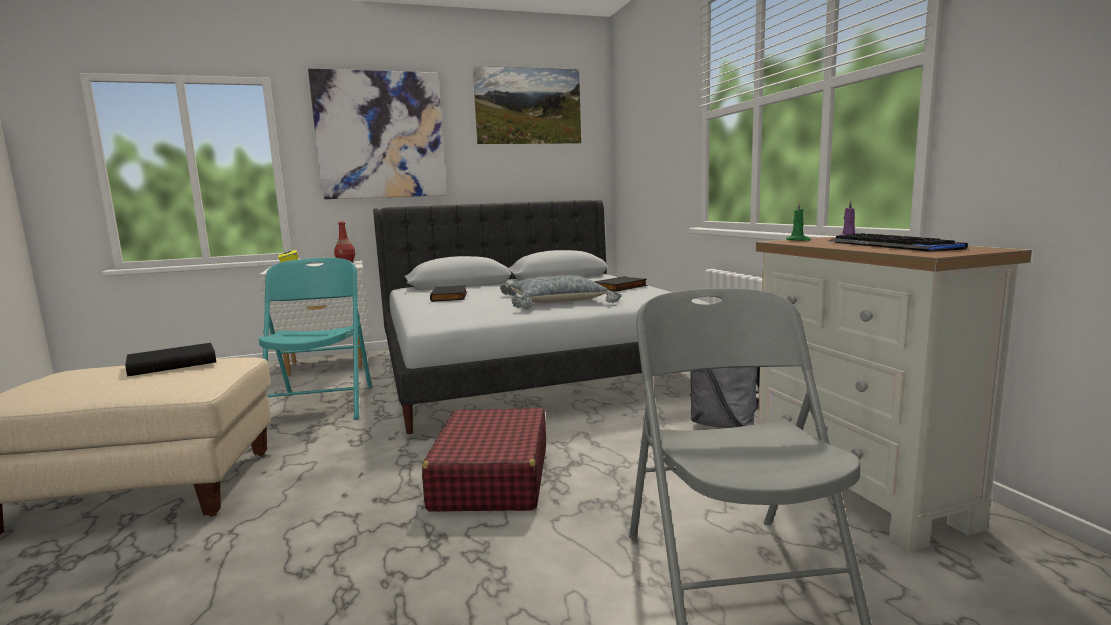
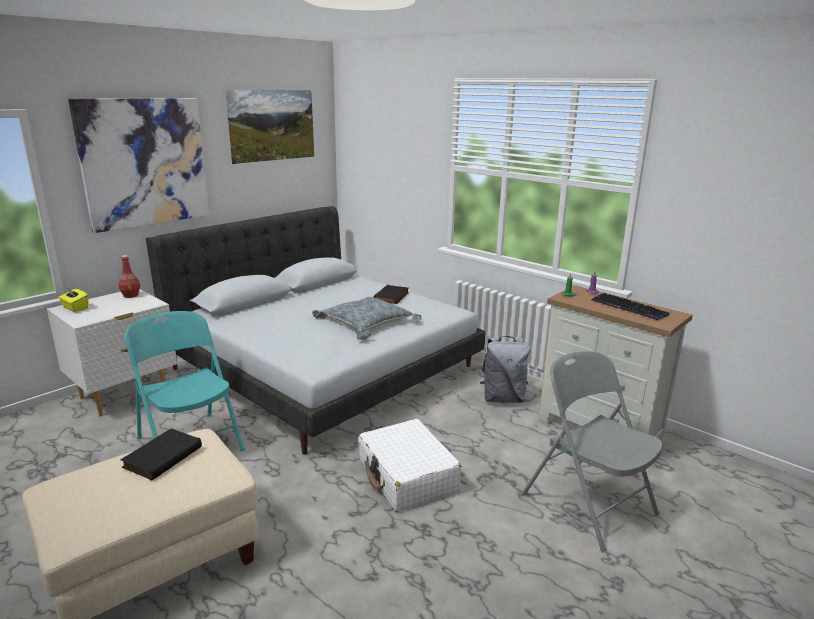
camera: 30 degrees left, 10 degrees up
(450, 297) = (270, 325): black book -> none
(491, 478) = (407, 476): red suitcase -> white suitcase

